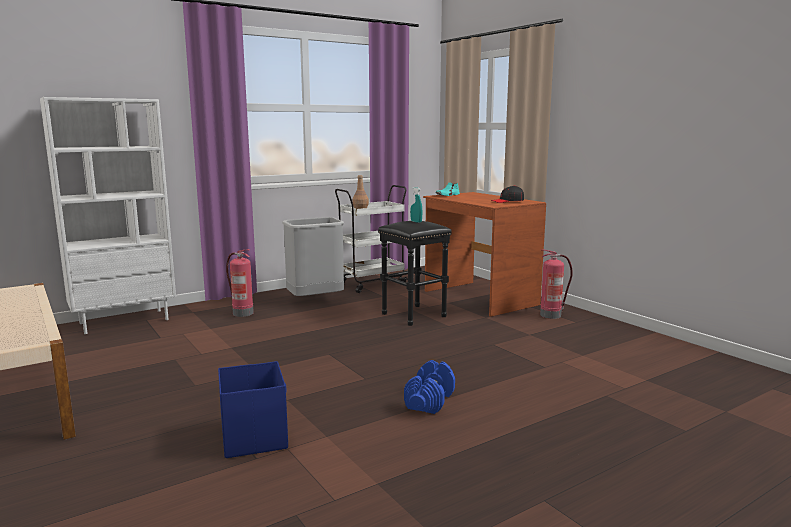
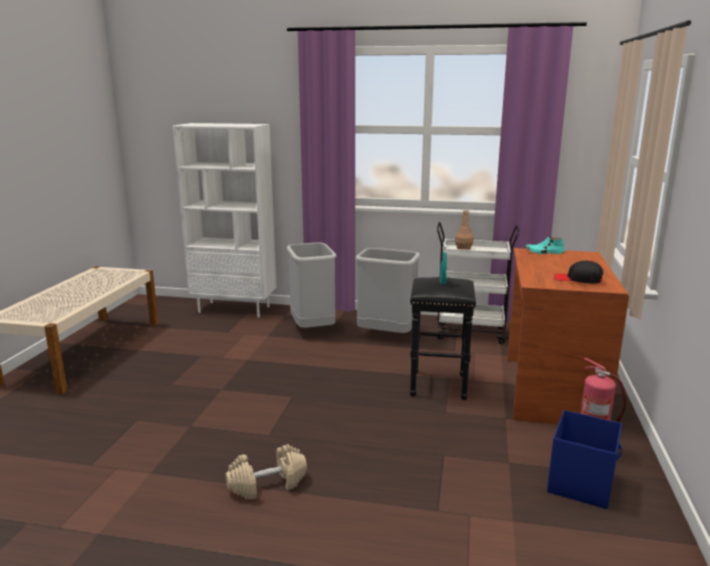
camera: 45 degrees right, 5 degrees up
(242, 313) = (311, 328): fire extinguisher -> grey trash can
(254, 437) = (119, 447): blue storage box -> blue storage box (581, 483)
(430, 401) = (267, 485): blue dumbbell -> beige dumbbell

